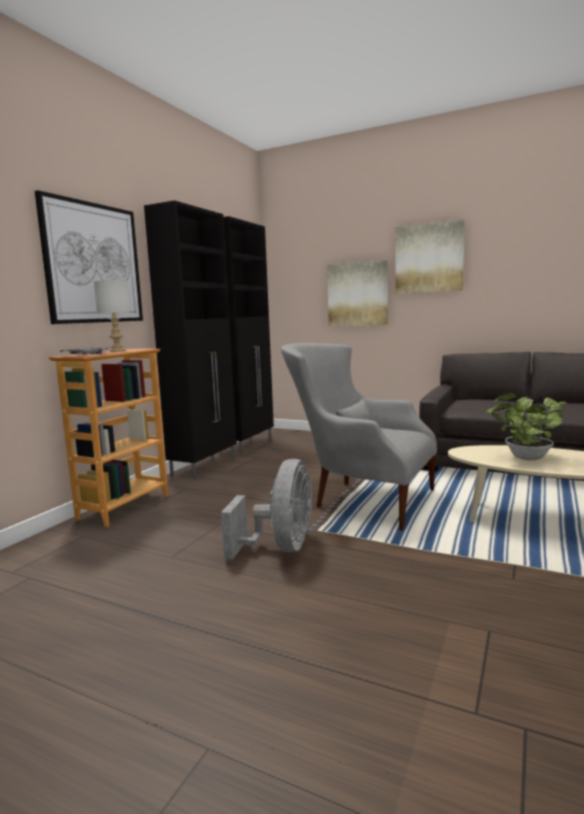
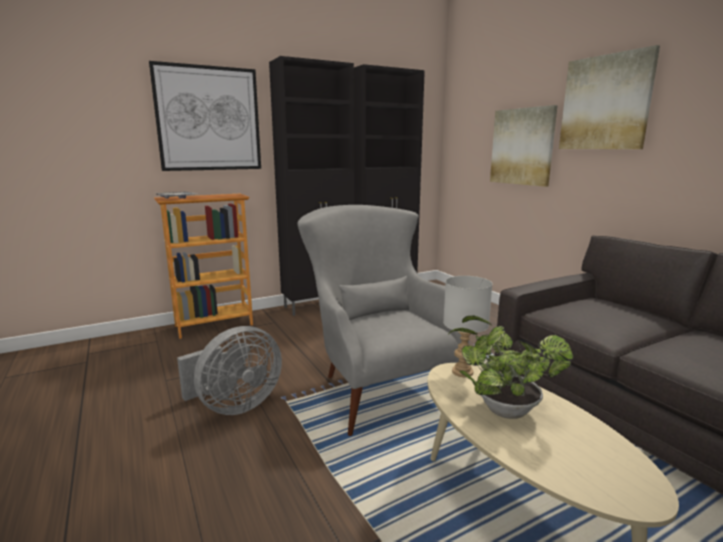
camera: 35 degrees right, 5 degrees up
(117, 351) = (215, 195): grey table lamp -> grey table lamp (462, 371)

